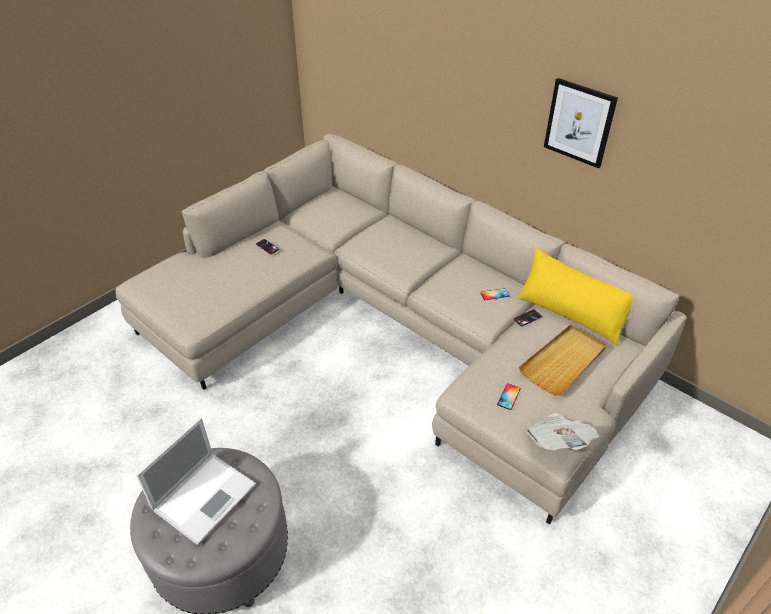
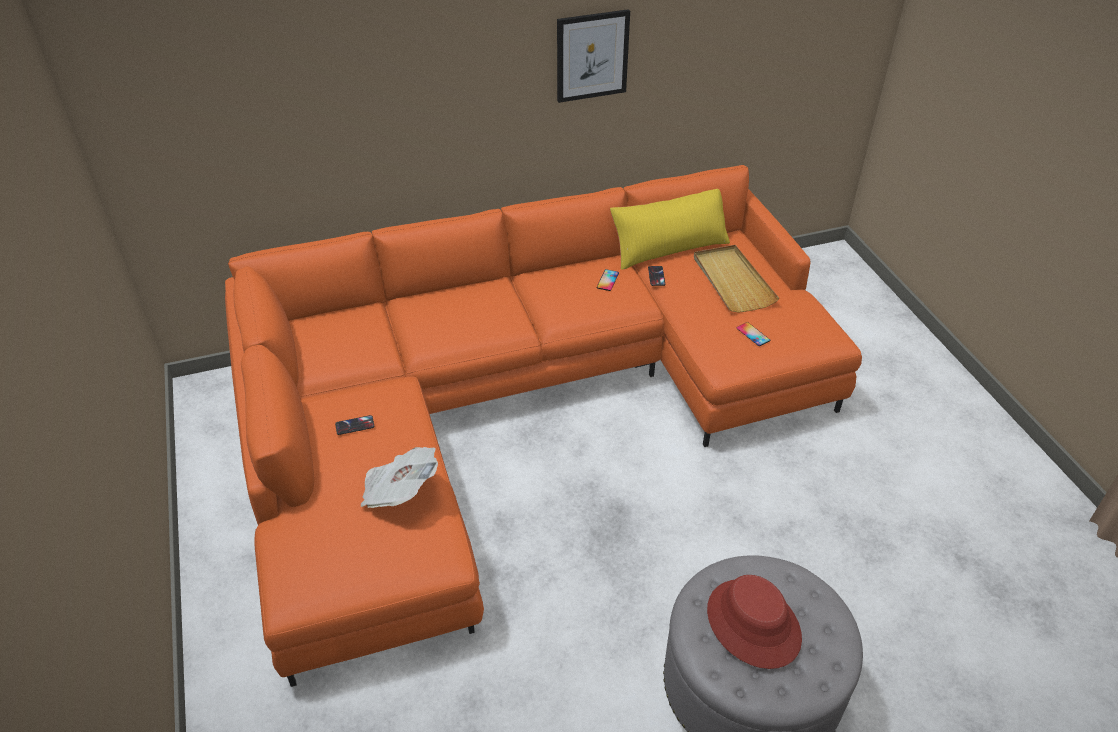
camera: 60 degrees left, 0 degrees up
(205, 495) = (752, 624): laptop -> red hat
(394, 329) = (516, 407): beige sofa -> orange sofa
(557, 442) = (823, 330): newspaper -> newspaper (399, 491)

